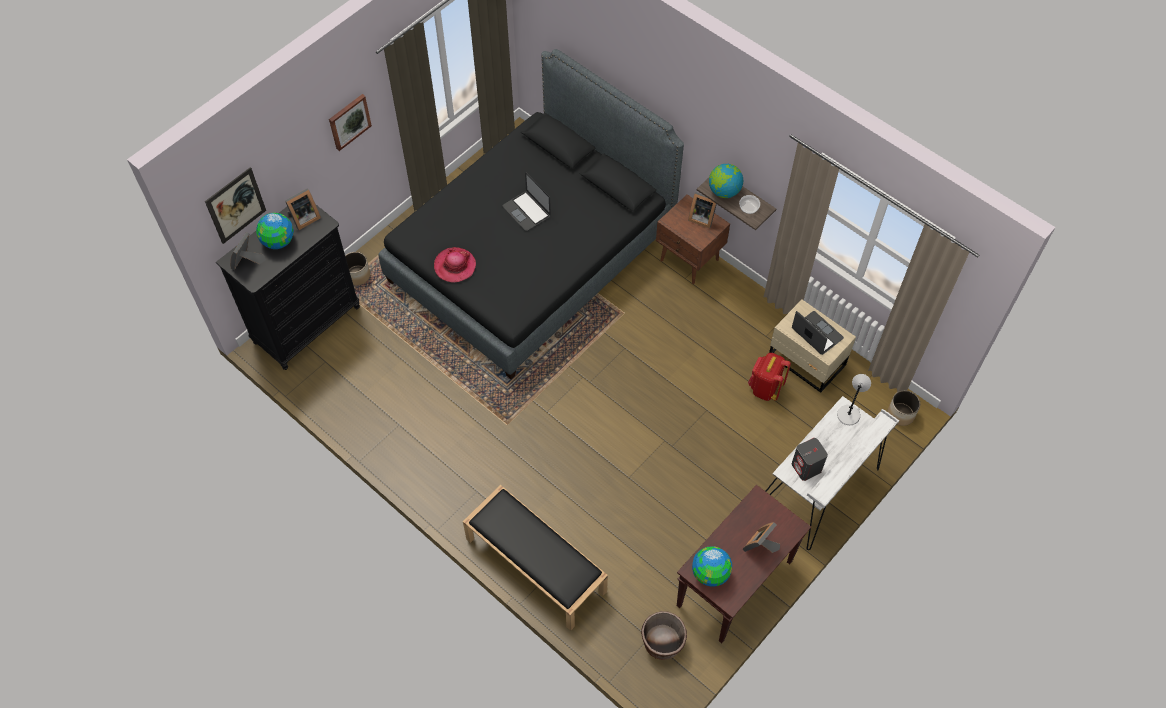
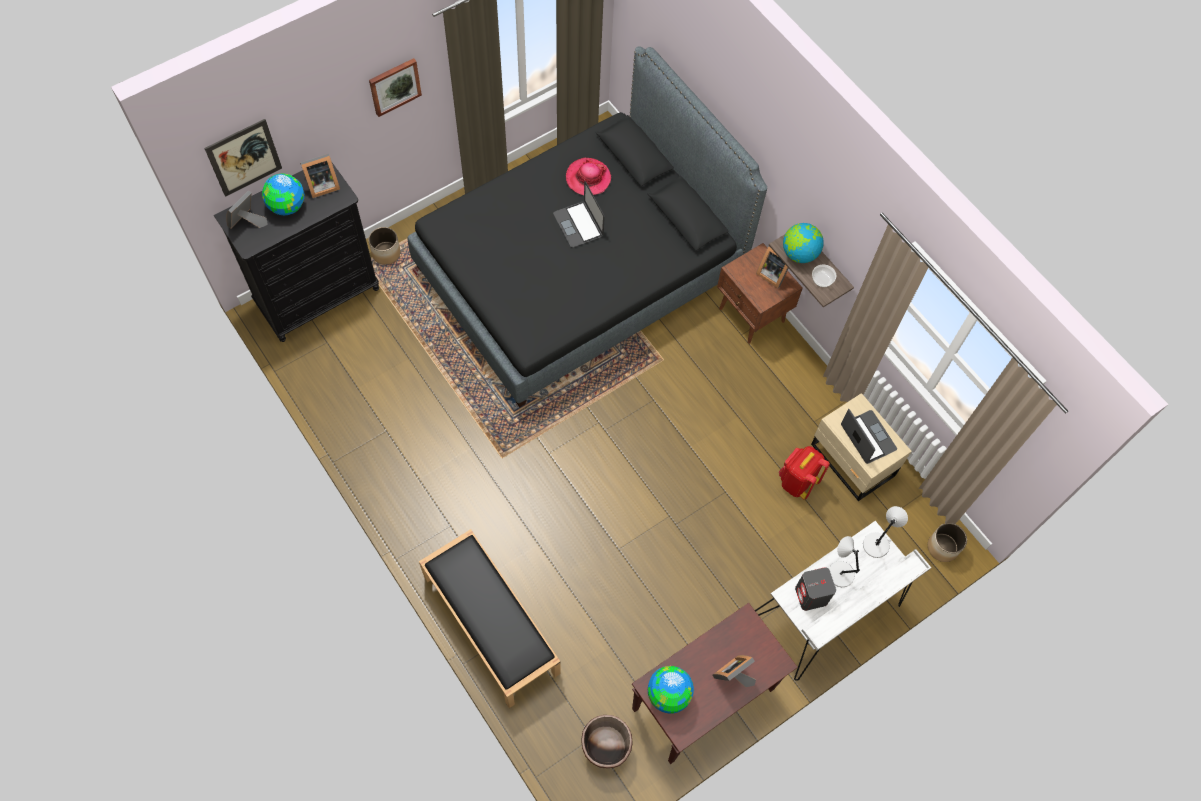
camera: 10 degrees right, 5 degrees up
(455, 266) = (483, 271): hat -> hat (588, 178)
(824, 444) = (839, 573): none -> grey table lamp

